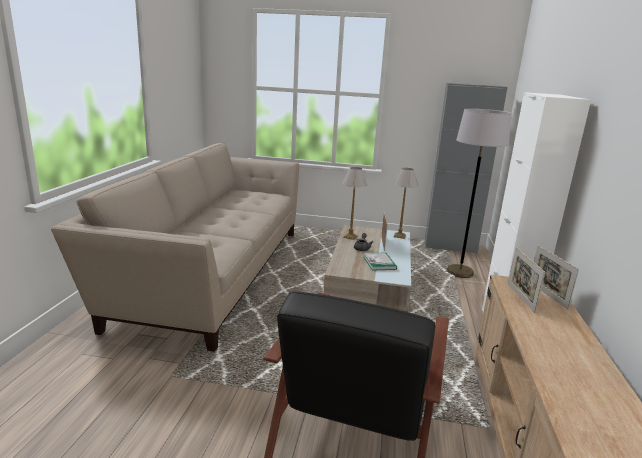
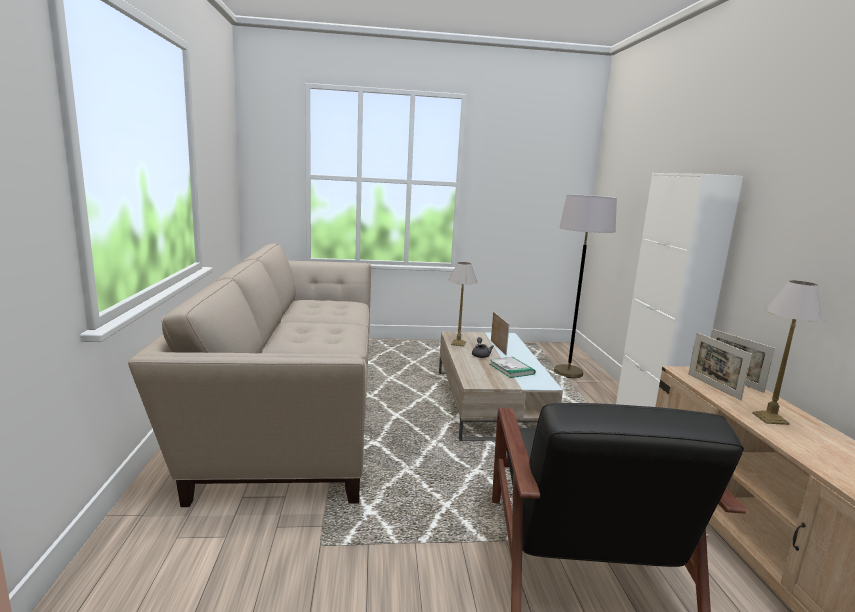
camera: 15 degrees left, 5 degrees down
(399, 236) = (508, 338): table lamp -> table lamp (770, 419)
(450, 246) = (541, 347): grey cabinet -> none

